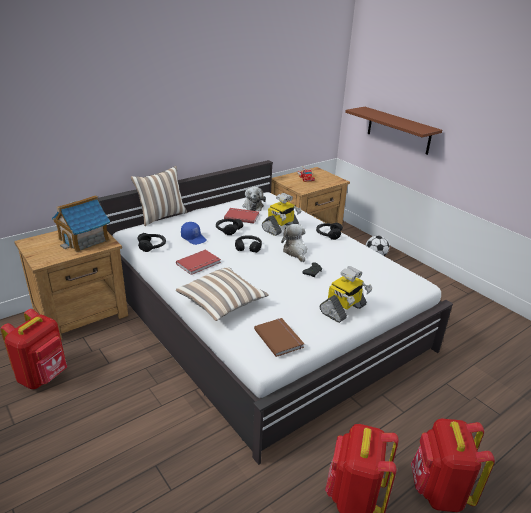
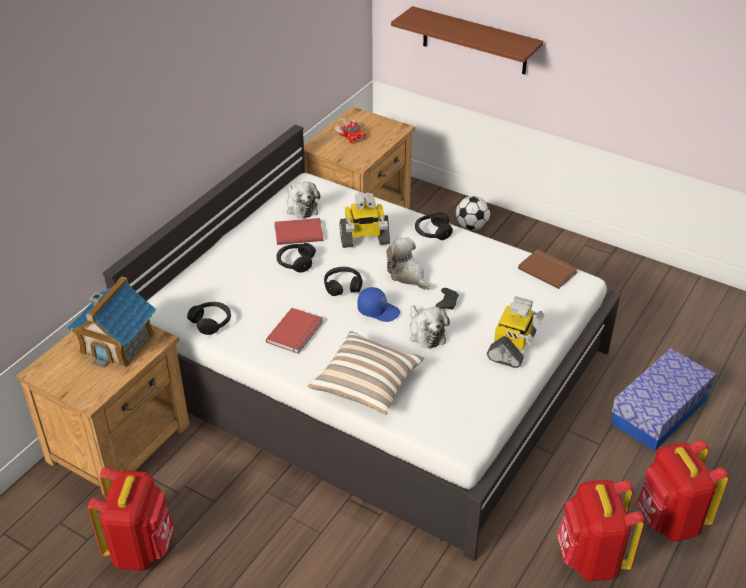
camera: 20 degrees left, 10 degrees up
(161, 216) = (182, 264): pillow -> none
(194, 238) = (259, 291): blue cap -> blue cap (378, 310)
(280, 228) = (364, 239): toy robot -> toy robot turned 60 degrees clockwise
(280, 338) = (463, 410): brown book -> brown book (548, 269)
(285, 285) = (426, 333): none -> plush toy
(464, 404) = (659, 412): none -> storage box

